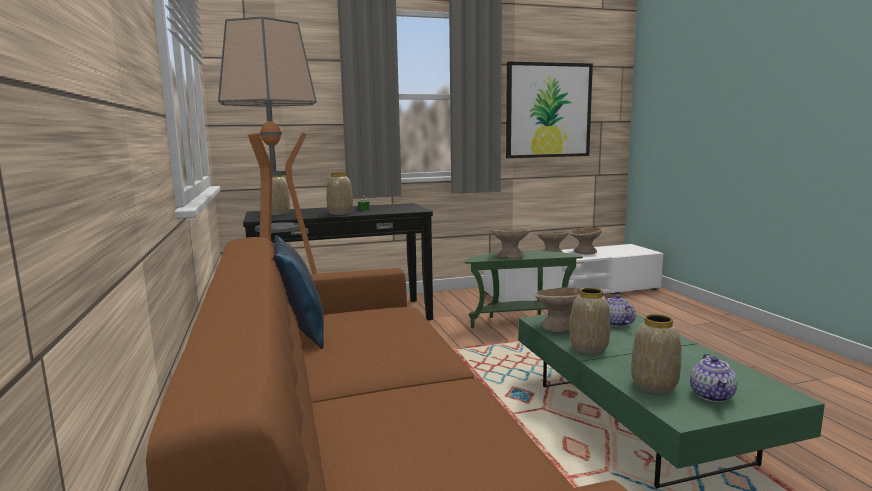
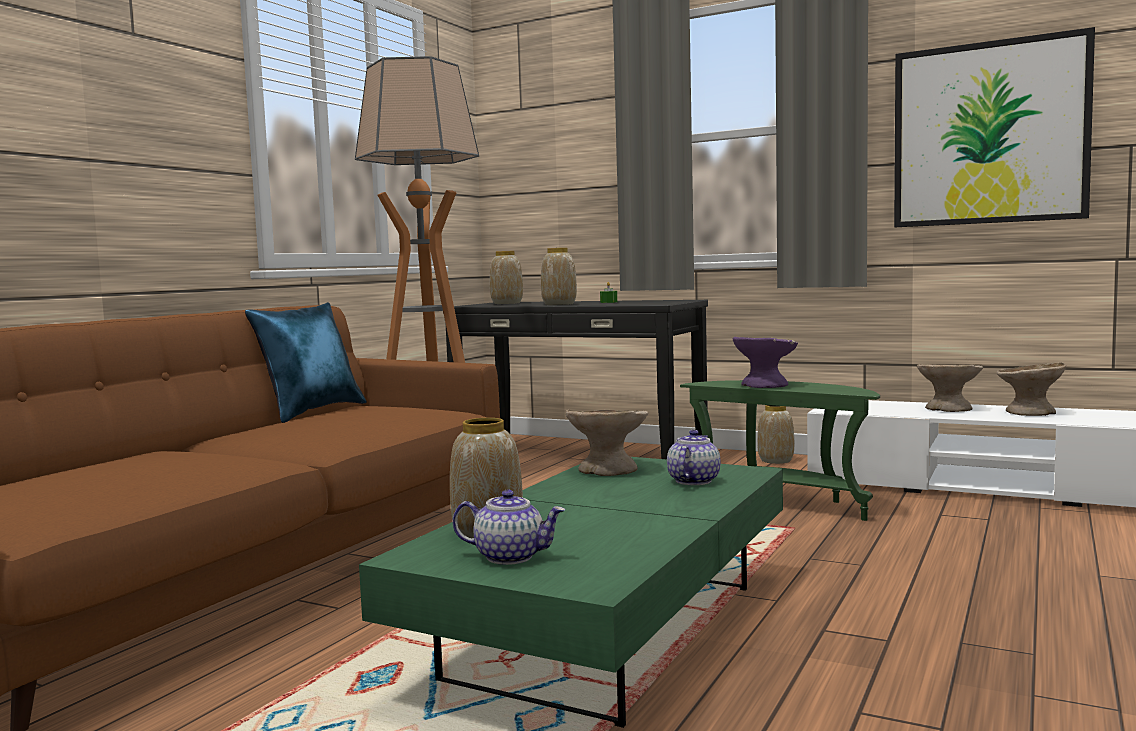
camera: 45 degrees right, 5 degrees down
(510, 256) = (764, 385): beige bowl -> purple bowl
(588, 349) = (556, 492): vase -> vase (775, 460)
(712, 396) = (511, 556): teapot -> teapot turned 135 degrees counterclockwise

